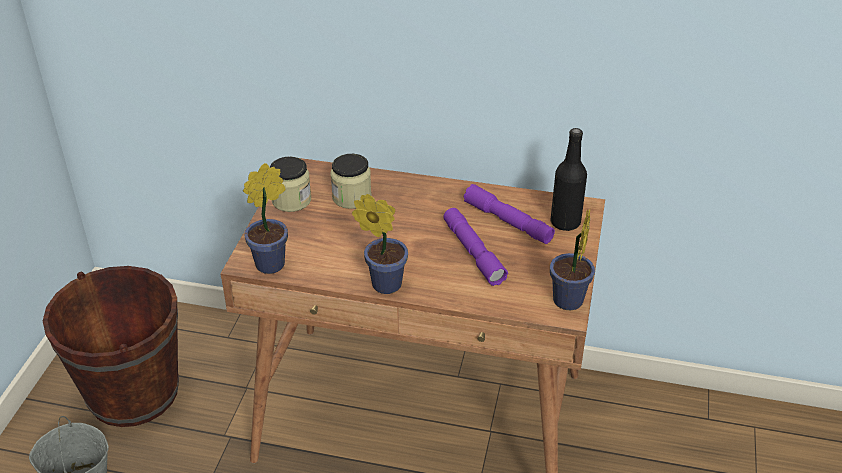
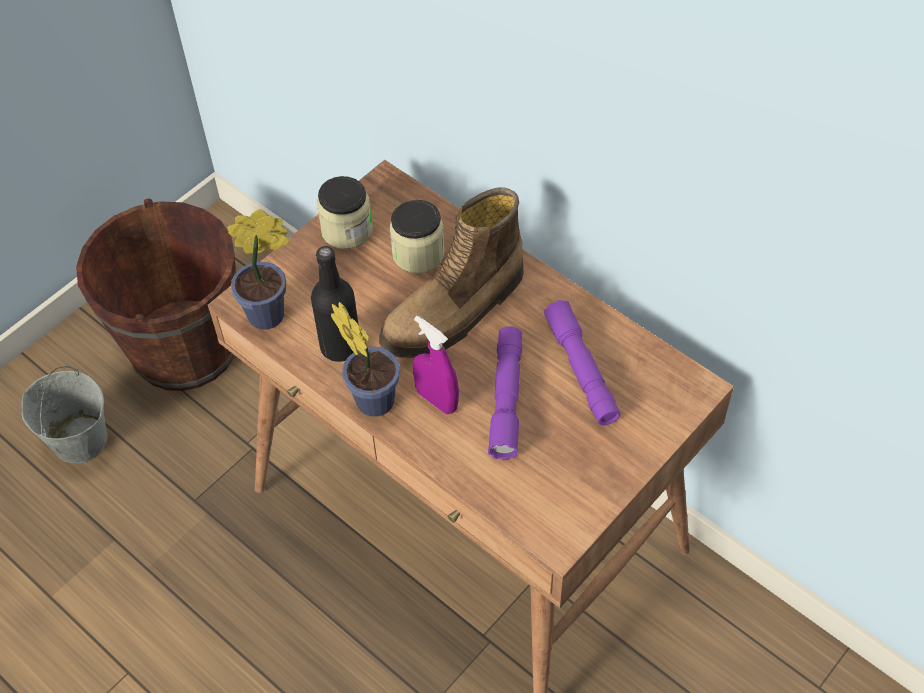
camera: 30 degrees right, 15 degrees up
(402, 219) = (456, 312): none -> boot
(428, 269) = (436, 400): none -> purple spray bottle
(565, 222) = (653, 402): black bottle -> black bottle (340, 346)
(567, 303) = (568, 525): potted plant -> none

